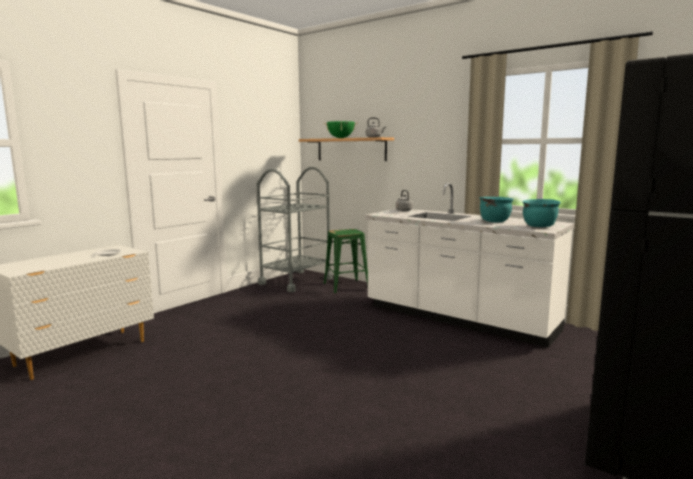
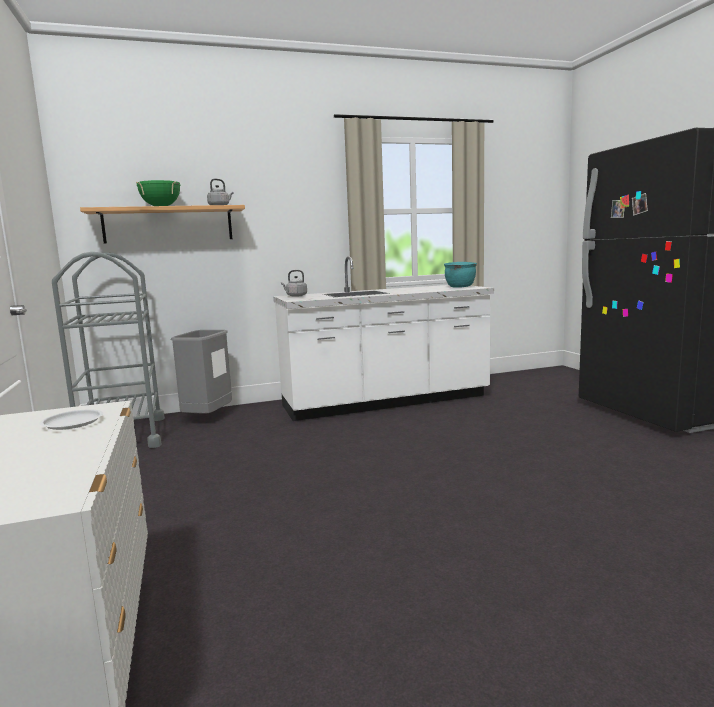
camera: 55 degrees left, 0 degrees up
(346, 286) = (208, 418): green stool -> grey trash can
(494, 221) = (416, 289): turquoise cooking pot -> none

